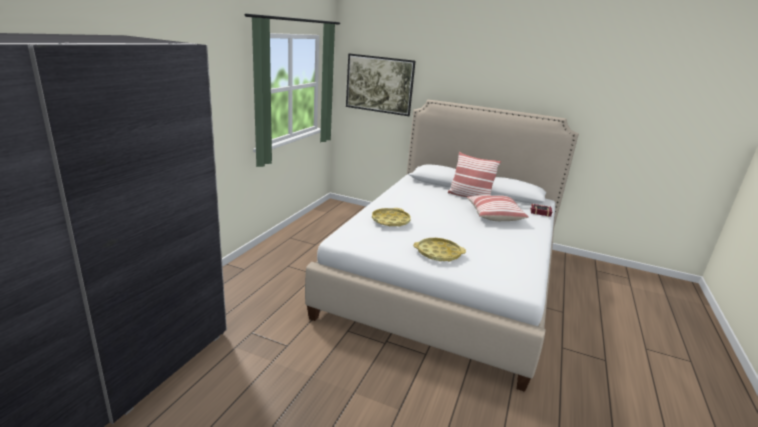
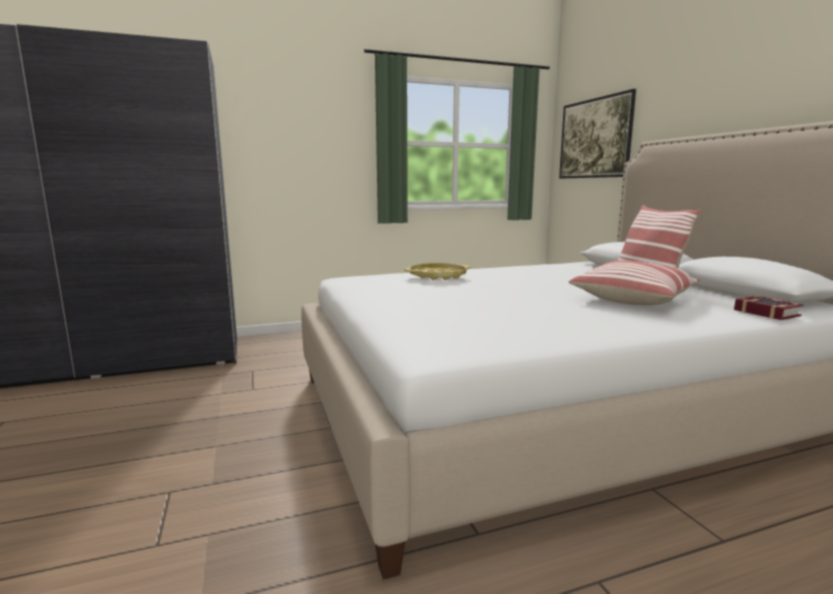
camera: 50 degrees right, 10 degrees down
(438, 253) = (412, 303): yellow tray -> none

